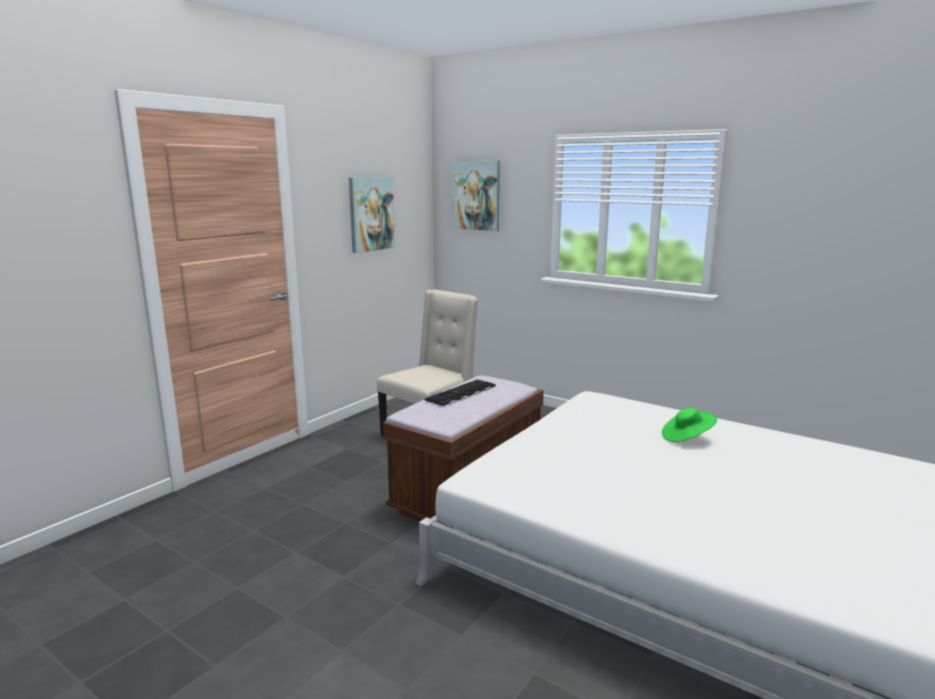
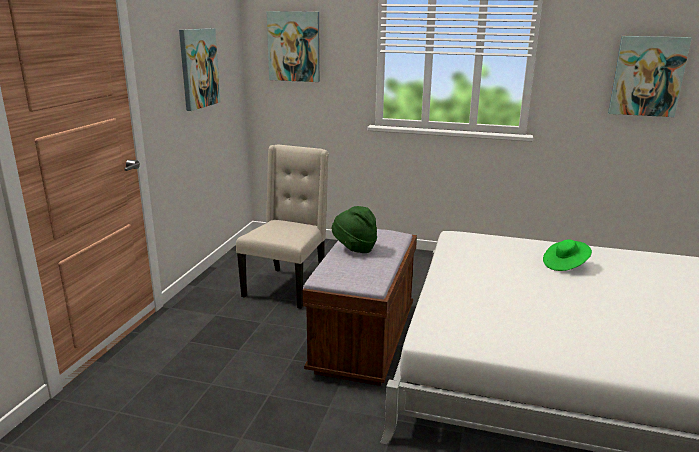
camera: 20 degrees left, 5 degrees up
(461, 393) = (354, 249): keyboard -> green hat
(855, 229) = (647, 76): none -> picture

